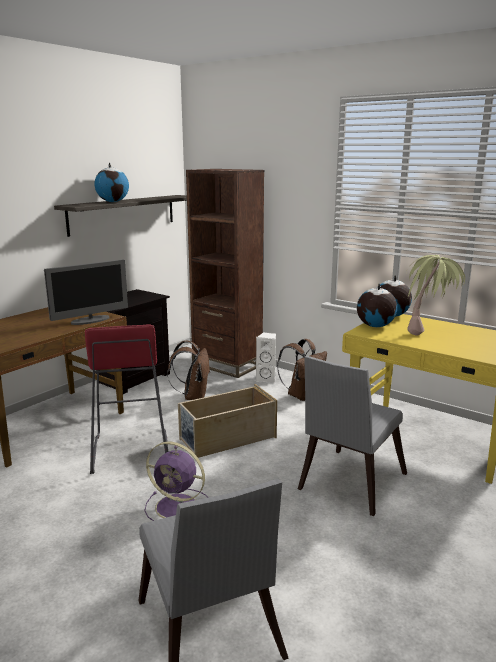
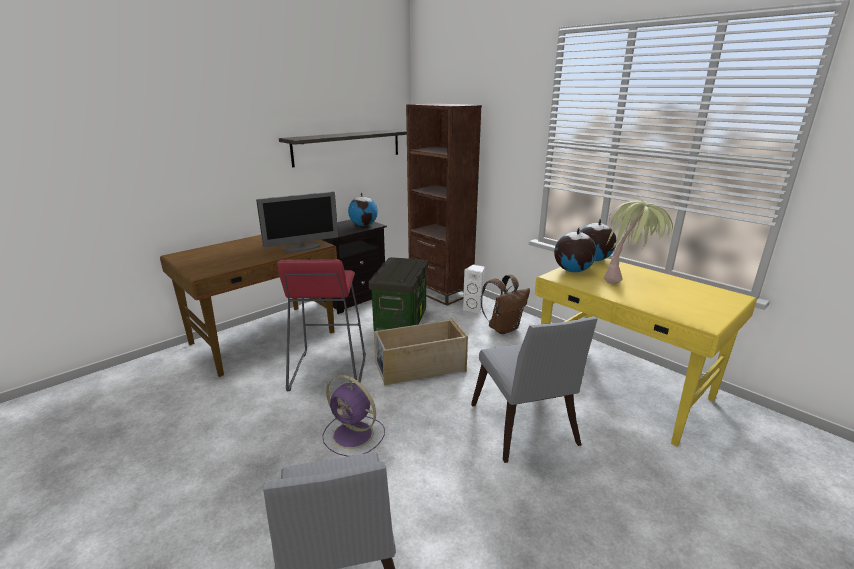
camera: 10 degrees right, 5 degrees up
(113, 202) = (335, 135): globe -> globe (364, 225)
(193, 397) = (400, 321): brown backpack -> storage box
(348, 484) = (524, 429): grey chair -> grey chair turned 60 degrees counterclockwise

